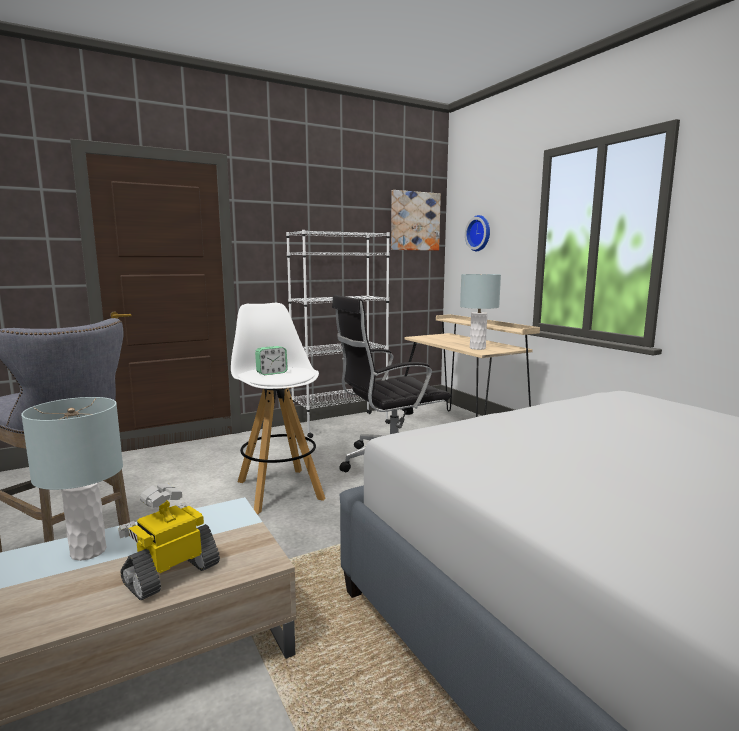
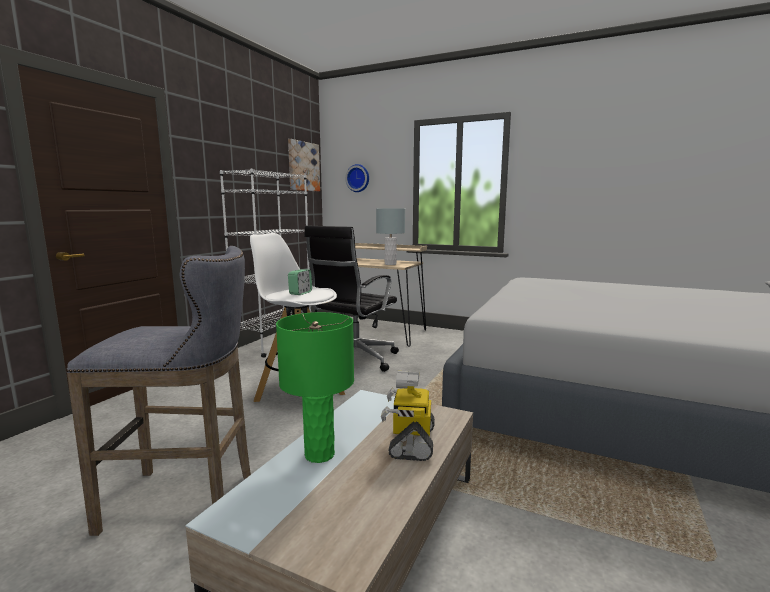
camera: 35 degrees left, 0 degrees up
(89, 551) = (320, 454): grey table lamp -> green table lamp

